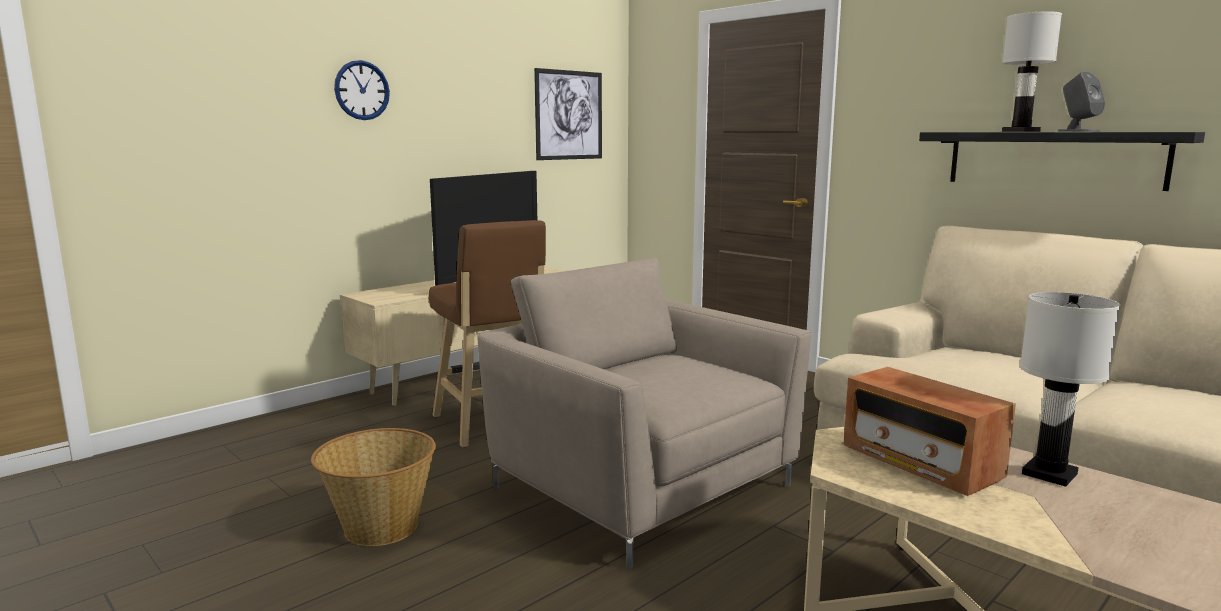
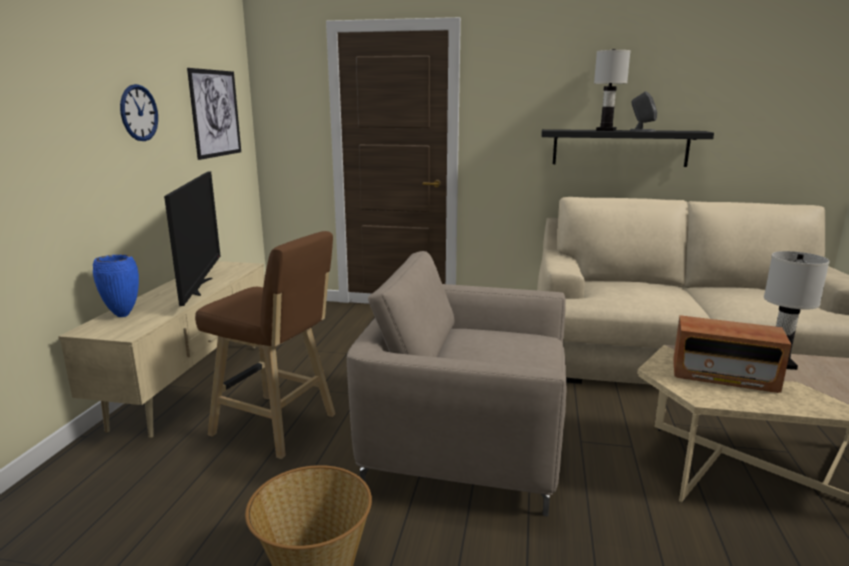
camera: 35 degrees left, 5 degrees up
(362, 90) = (44, 97): wall clock -> wall clock (139, 113)
(400, 289) = (123, 315): none -> blue vase

